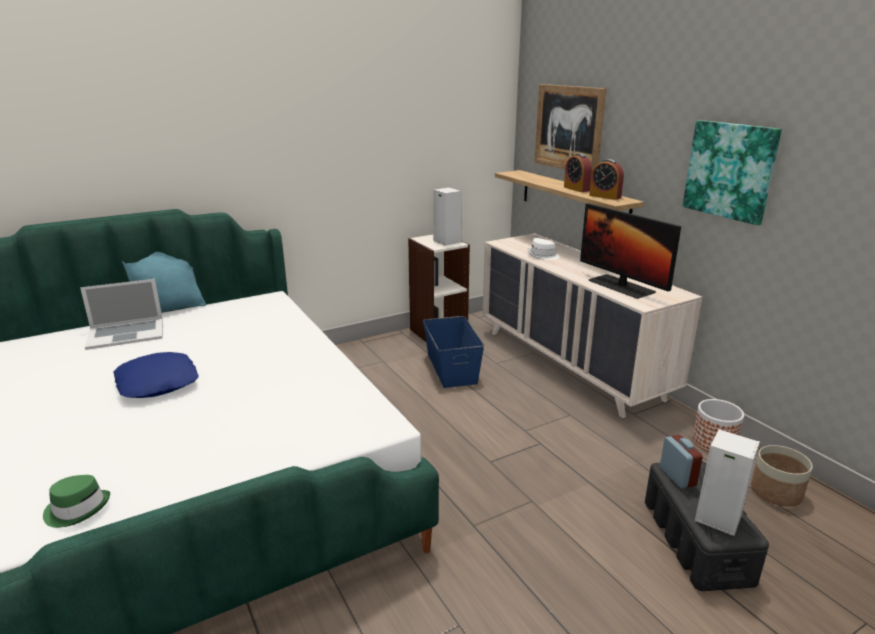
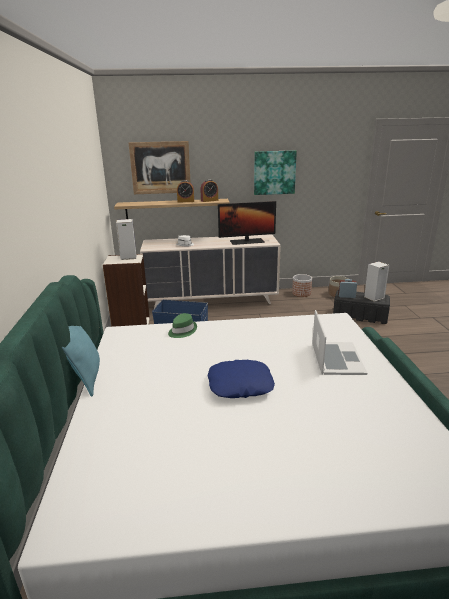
camera: 65 degrees left, 0 degrees up
(77, 509) = (400, 414): green hat -> green hat (182, 331)
(126, 333) = (120, 401): laptop -> laptop (337, 358)

